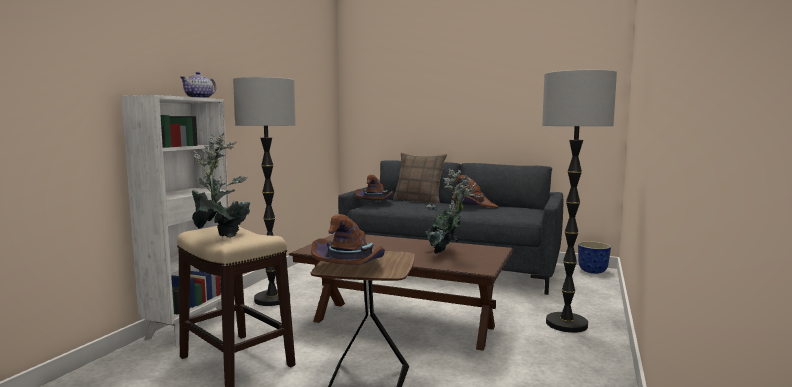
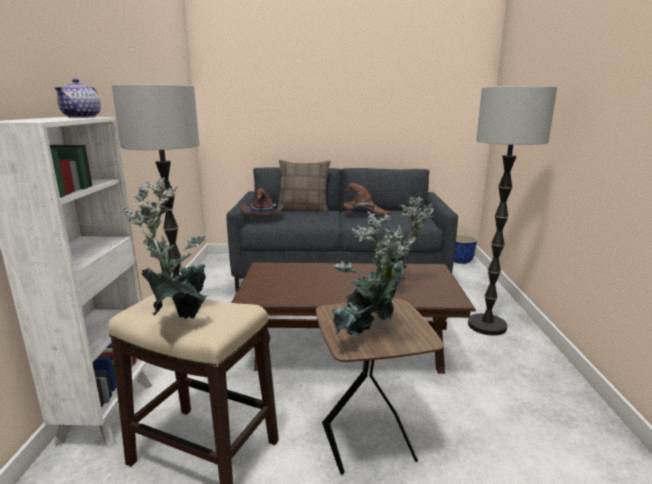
camera: 20 degrees left, 10 degrees up
(350, 266) = (368, 336): brown hat -> potted plant

